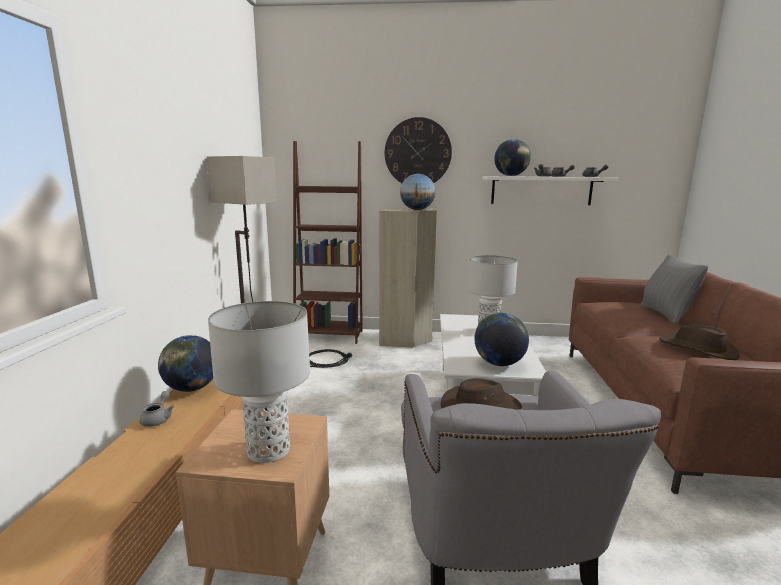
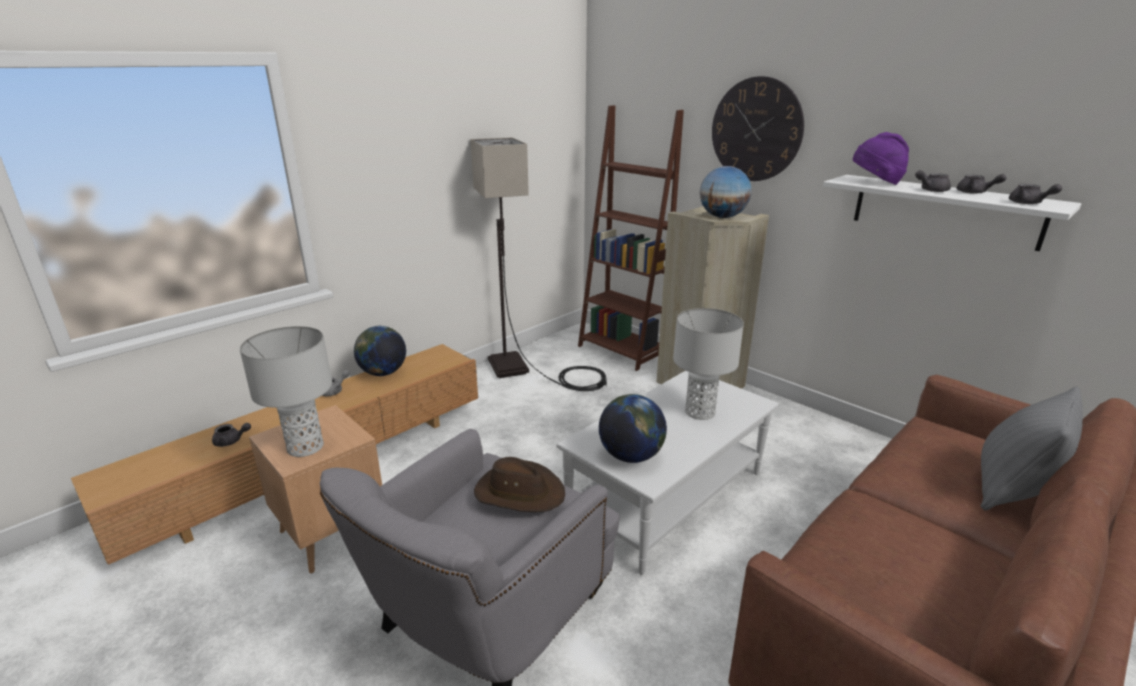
camera: 40 degrees right, 10 degrees up
(87, 513) = (231, 441): none -> grey teapot
(511, 176) = (876, 183): globe -> purple hat
(697, 349) = (902, 557): brown hat -> none

